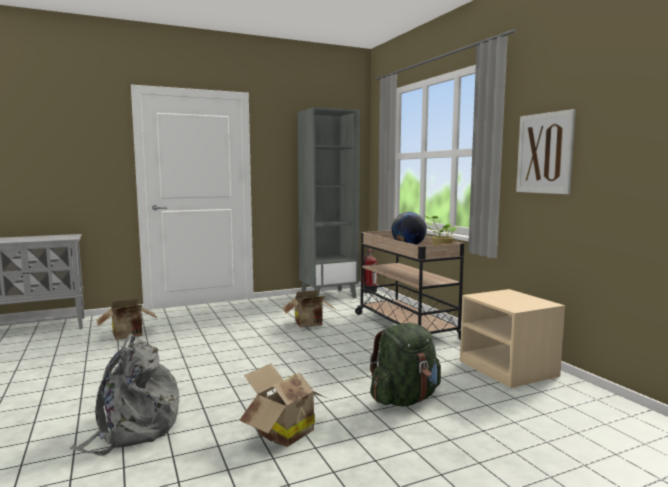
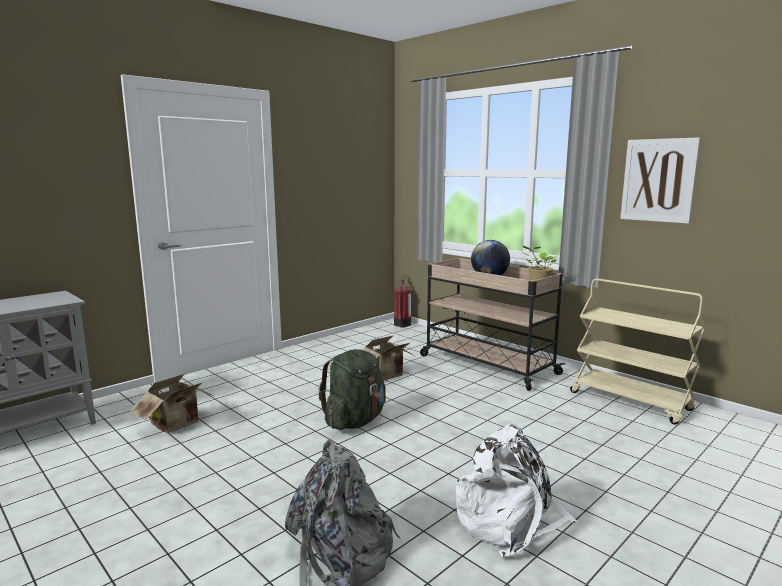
camera: 20 degrees left, 5 degrees up
(281, 433) = (510, 521): cardboard box -> white backpack
(328, 295) = (365, 335): grey bookcase -> none
(404, 399) = (580, 453): green backpack -> green backpack (355, 421)
(509, 369) = (631, 401): beige nightstand -> beige cart

